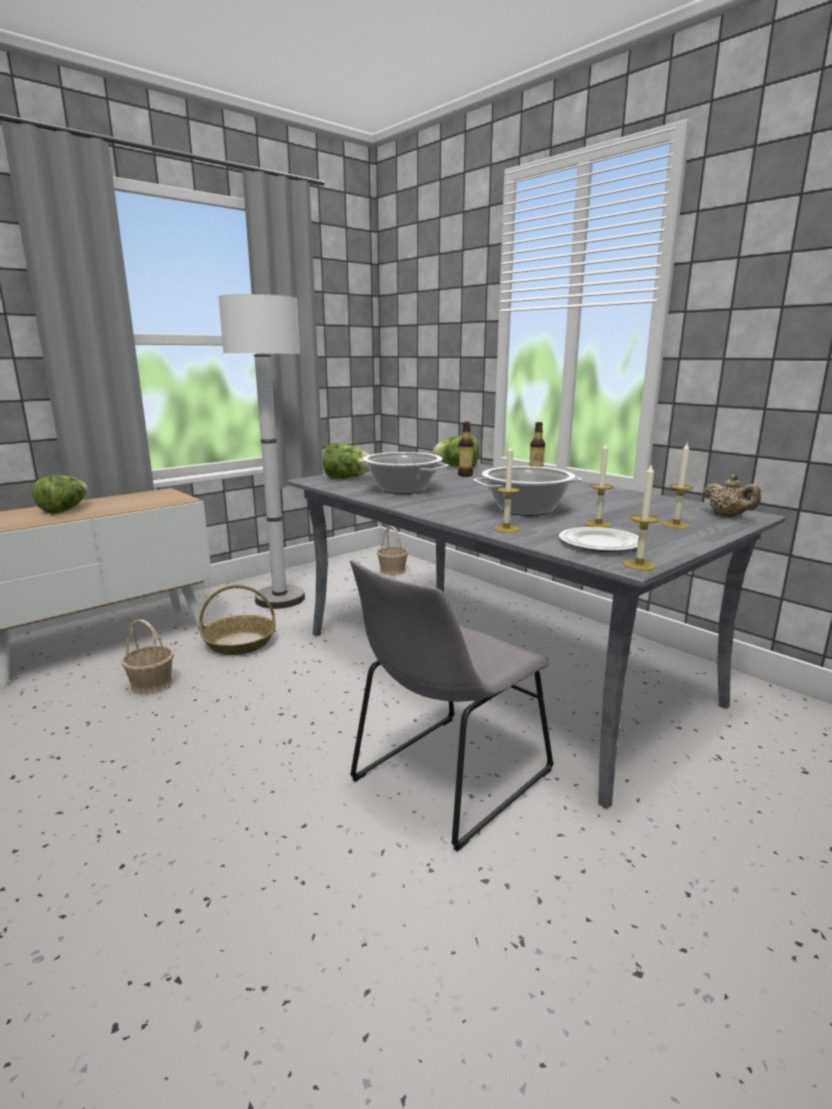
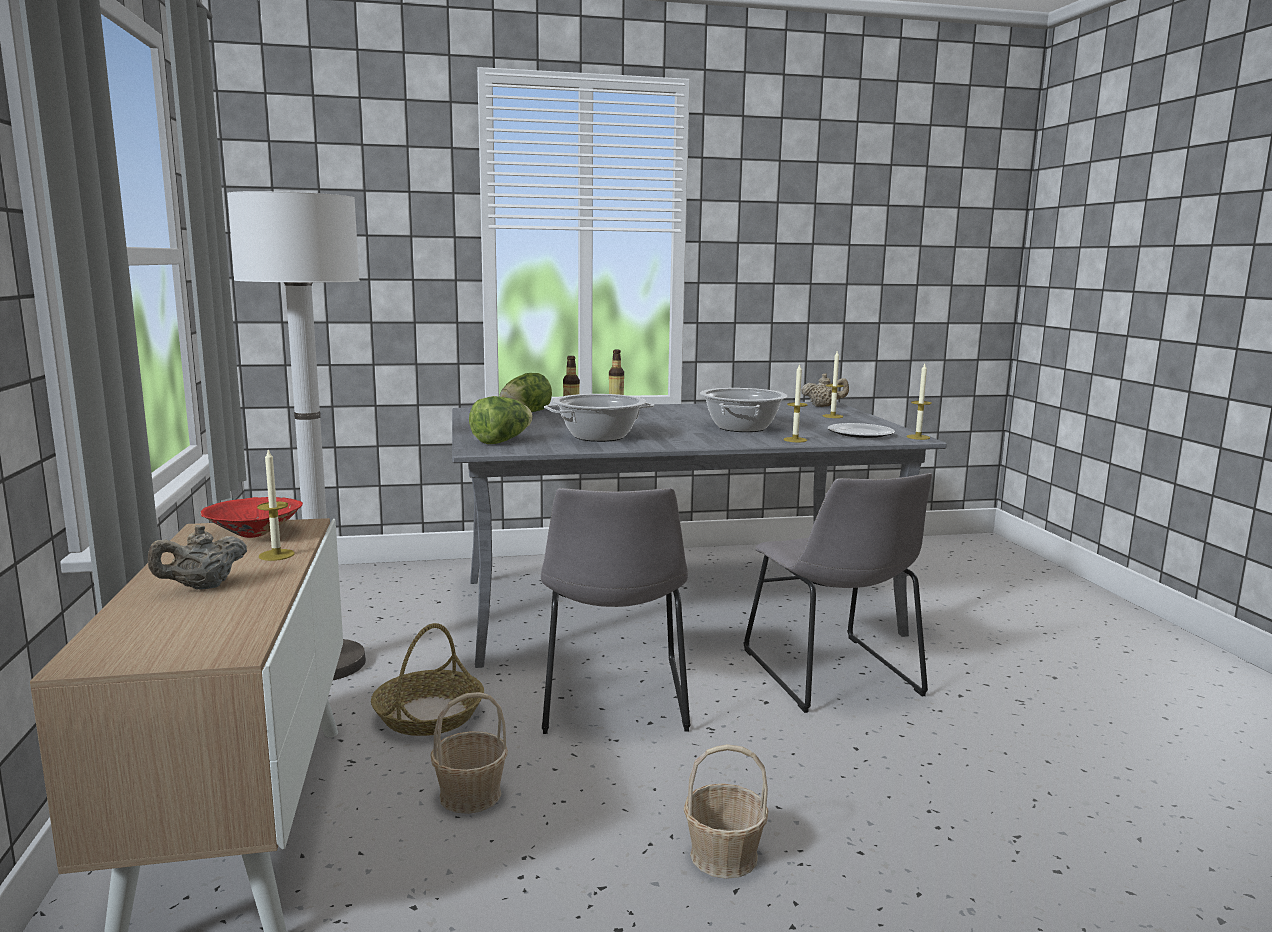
camera: 60 degrees left, 5 degrees down
(64, 510) = (202, 587): lettuce -> beige teapot
(160, 497) = (255, 533): none -> red bowl
(306, 690) = (613, 699): none -> grey chair
(392, 571) = (362, 585): basket -> basket (723, 855)
(598, 524) = (810, 425): candle -> candle (276, 555)

